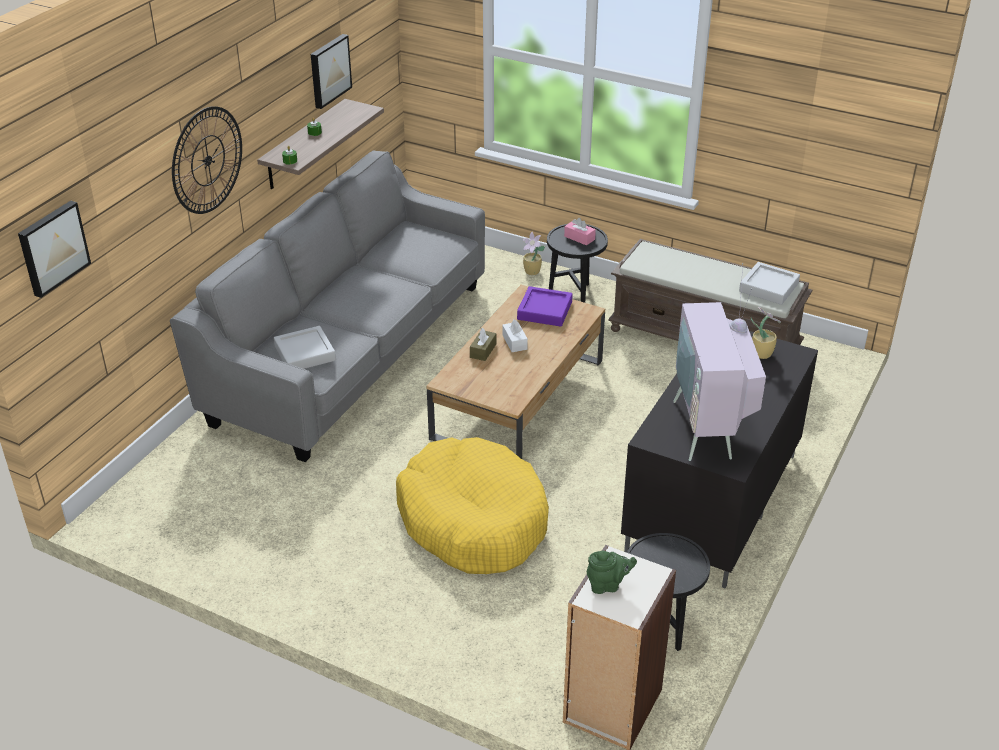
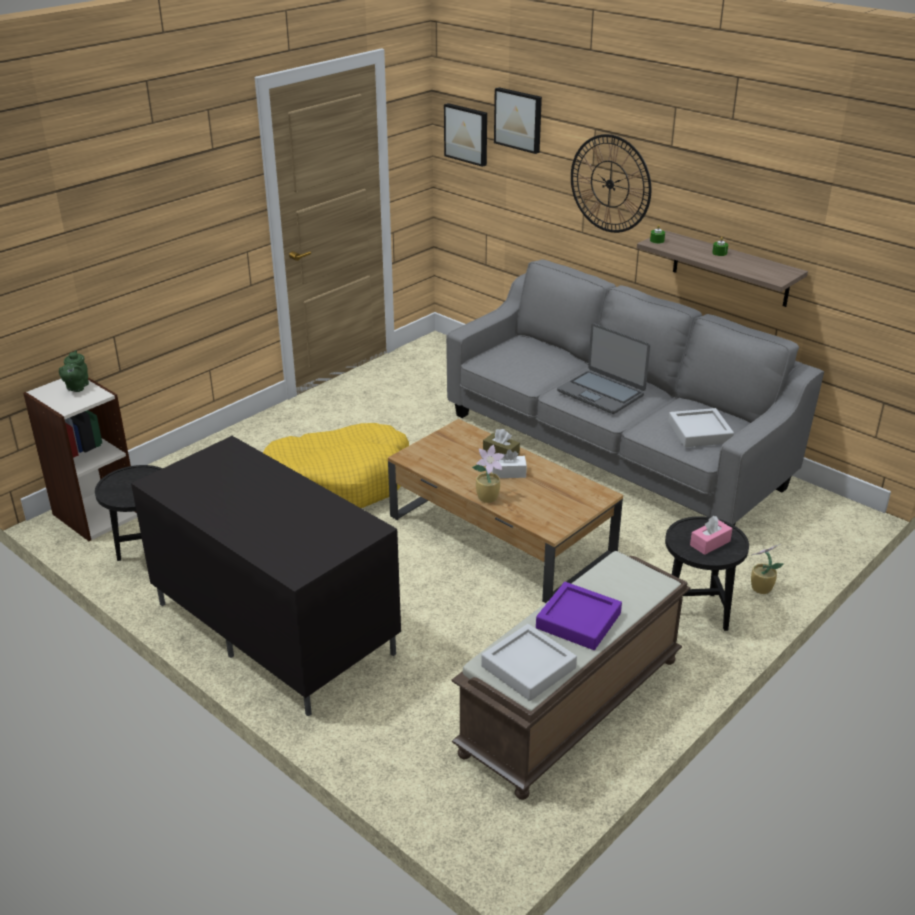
camera: 105 degrees right, 5 degrees down
(305, 353) = (515, 356): grey tray -> grey tray (699, 432)
(329, 70) = (791, 222): picture -> picture (519, 119)
(372, 295) = (601, 393): none -> laptop
(544, 310) = (562, 501): purple tray -> purple tray (578, 621)
(710, 429) = (216, 482): television -> none
(761, 353) = (314, 546): potted plant -> potted plant (488, 498)

